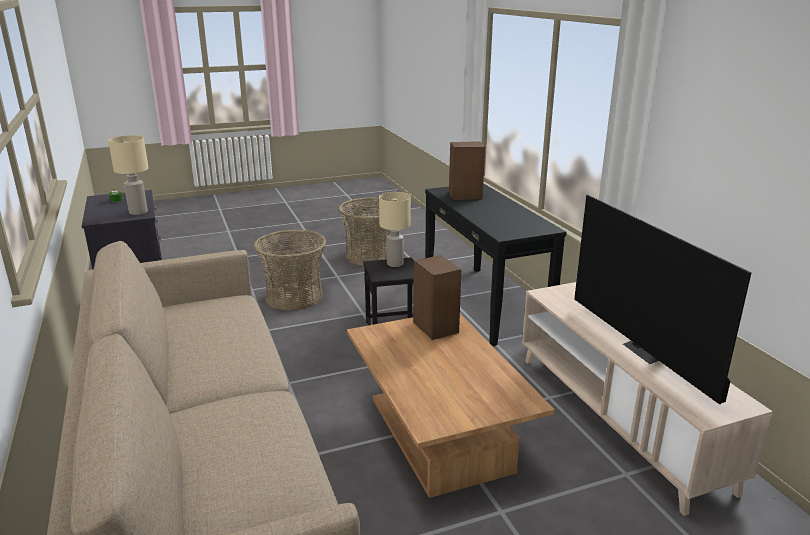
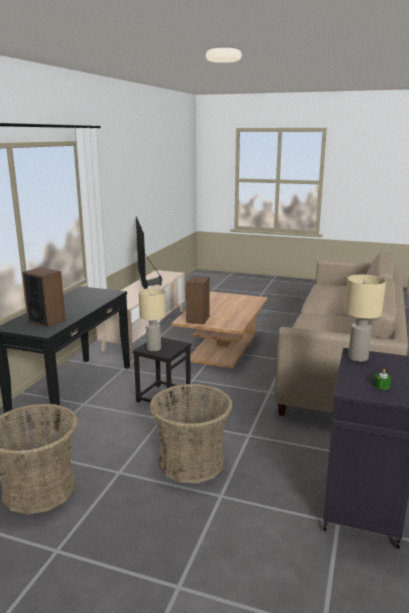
camera: 140 degrees left, 5 degrees down
(647, 351) = (147, 284): television -> television turned 150 degrees clockwise

